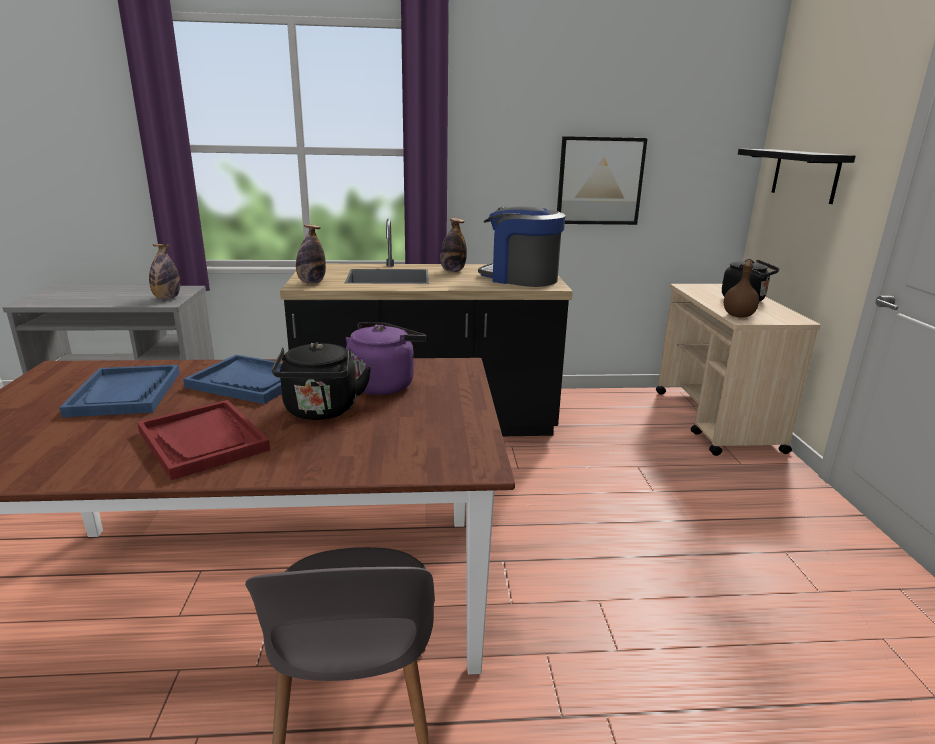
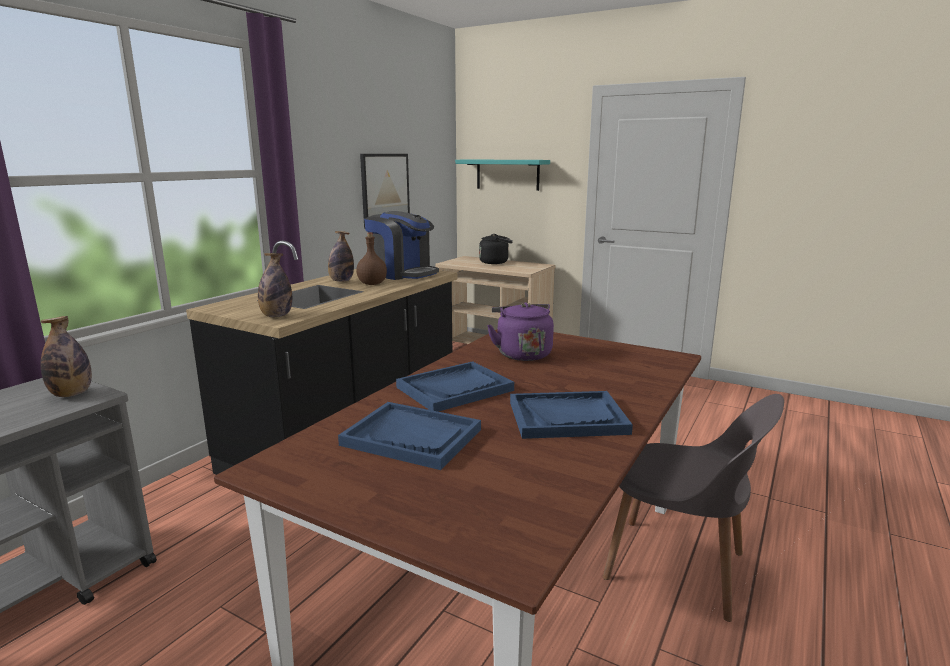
camera: 55 degrees left, 5 degrees down
(203, 441) = (567, 417): red tray -> blue tray
(321, 412) = (552, 377): black kettle -> none
(520, 278) = (402, 273): coffee machine -> coffee machine turned 120 degrees counterclockwise
(738, 316) = (519, 270): brown bottle -> brown bottle (372, 284)
(805, 175) = (507, 174): black shelf -> turquoise shelf

